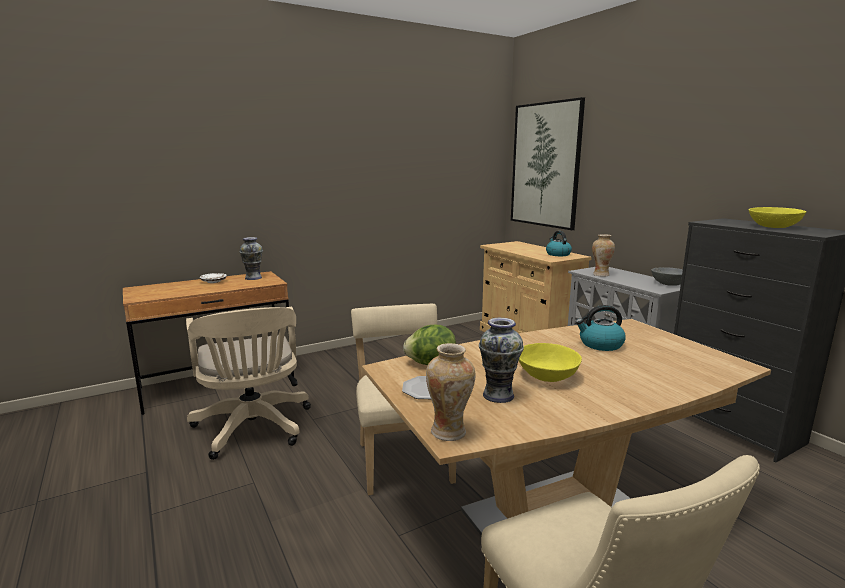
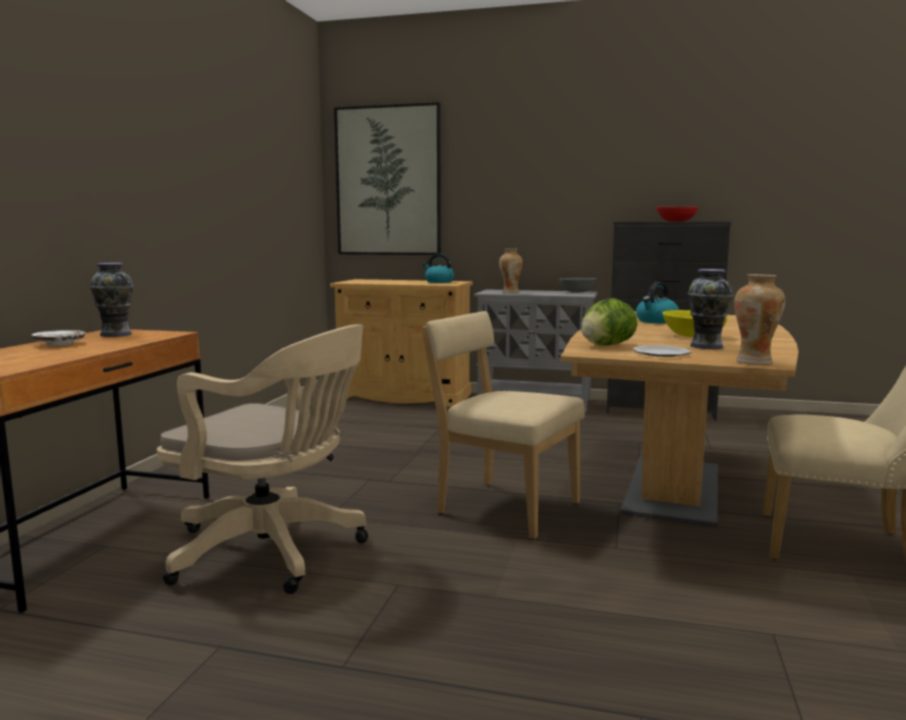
camera: 45 degrees left, 5 degrees down
(773, 227) = (676, 221): yellow bowl -> red bowl

